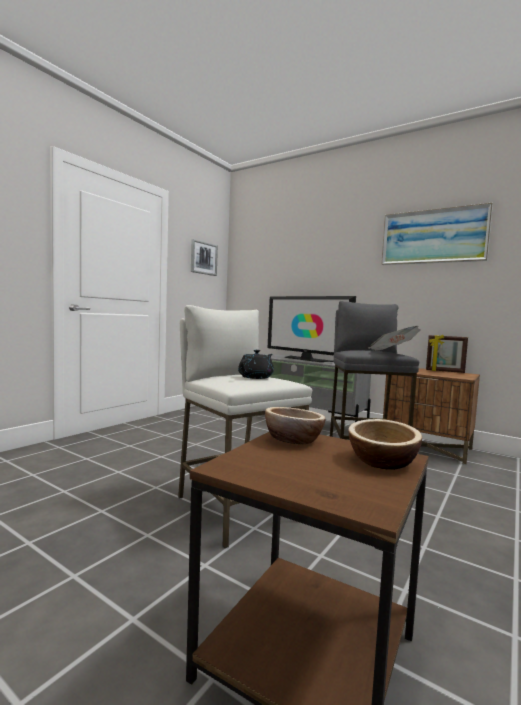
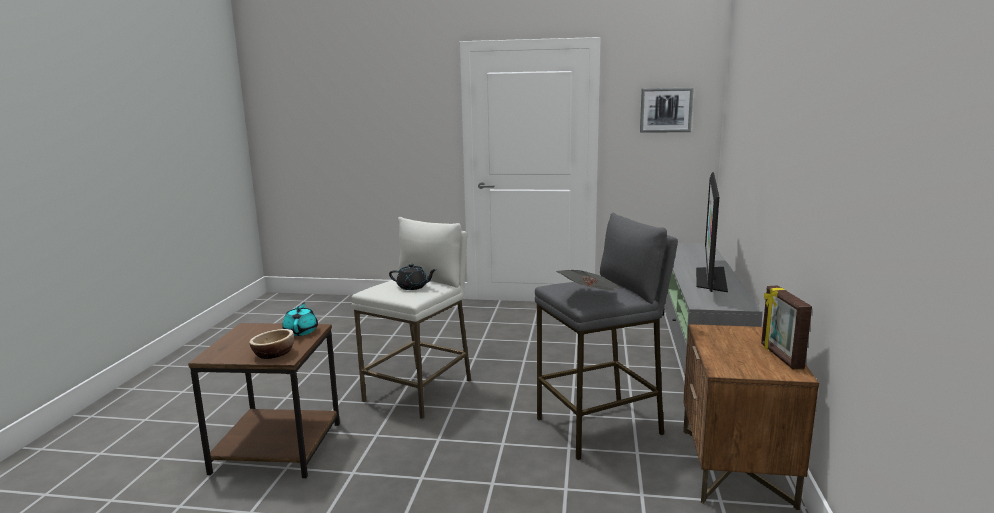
camera: 65 degrees right, 10 degrees up
(293, 440) = (301, 331): bowl -> turquoise teapot
(433, 236) = (820, 99): picture -> none

